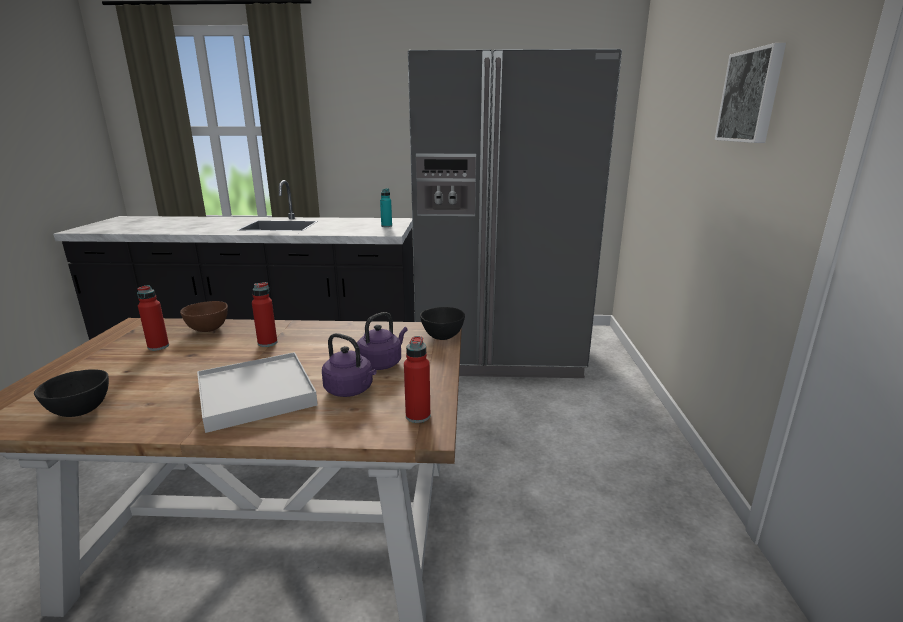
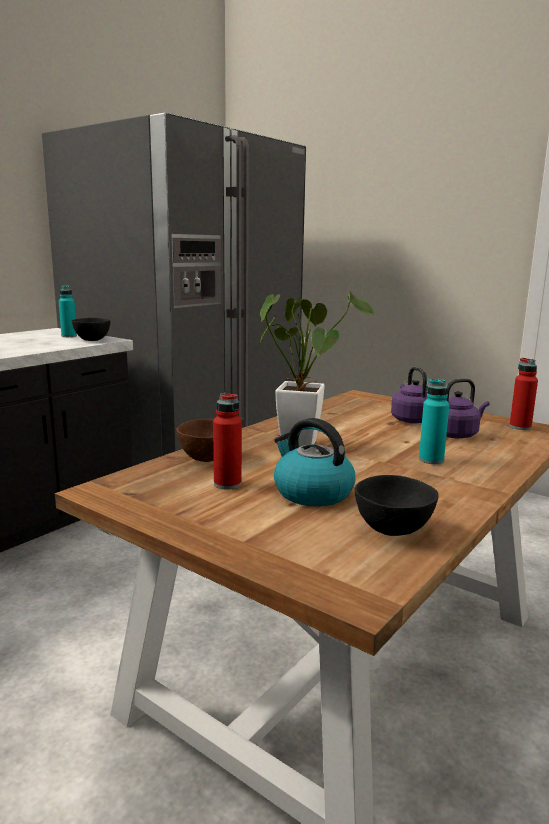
camera: 55 degrees left, 5 degrees down
(150, 371) = (311, 493): none -> kettle
(256, 394) = (431, 460): white tray -> turquoise bottle
(267, 343) = (301, 442): red bottle -> potted plant
(443, 336) = (377, 398): black bowl -> black bowl (92, 340)
(751, 96) = (427, 193): picture -> none

